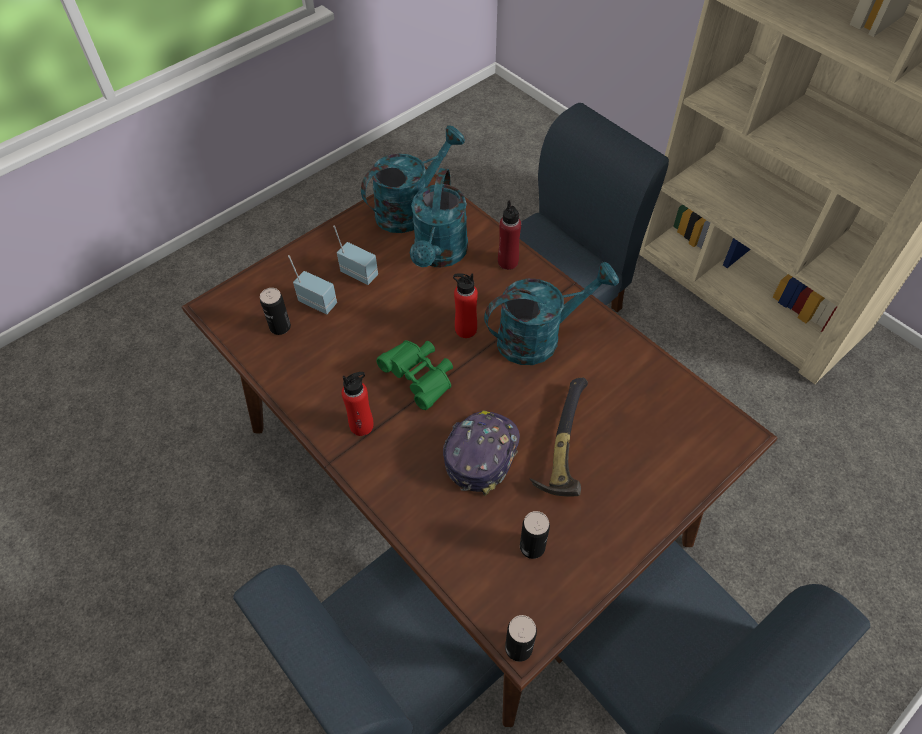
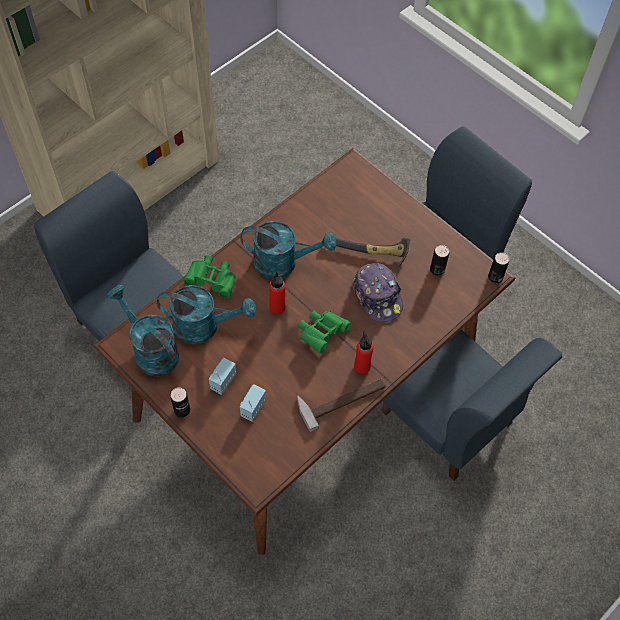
camera: 95 degrees left, 5 degrees up
(280, 327) = (278, 432): can -> can (182, 410)
(316, 398) = (341, 398): none -> hammer
(480, 453) = (377, 296): cap -> cap turned 135 degrees counterclockwise
(508, 262) = (212, 281): red bottle -> green binoculars
(539, 337) = (283, 263): turquoise watering can -> turquoise watering can turned 120 degrees clockwise

